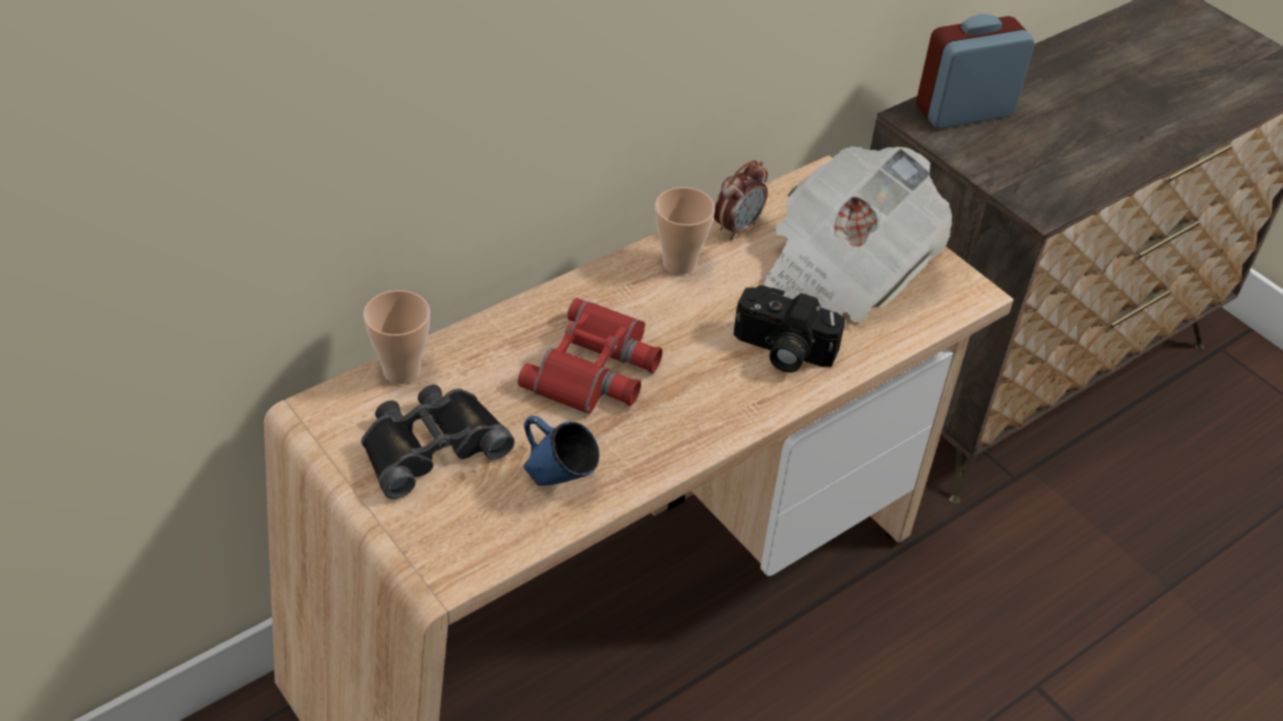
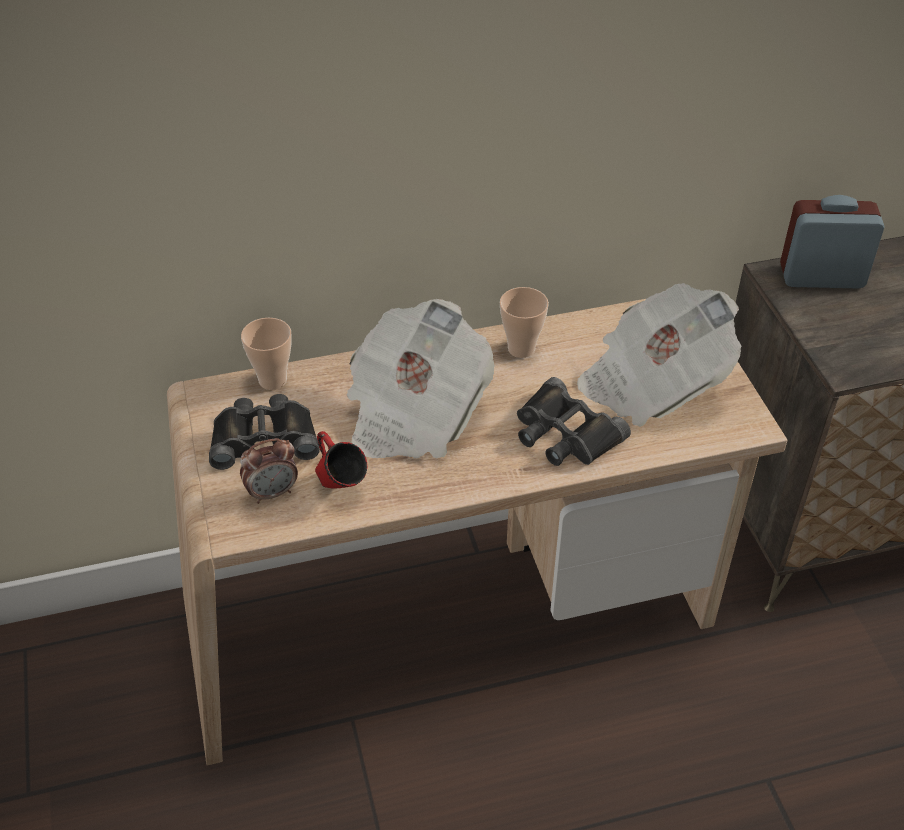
camera: 25 degrees right, 0 degrees up
(558, 480) = (340, 487): blue mug -> red mug
(596, 369) = (413, 413): red binoculars -> newspaper
(737, 227) = (583, 331): alarm clock -> alarm clock (272, 492)
(781, 351) = (564, 434): camera -> black binoculars

